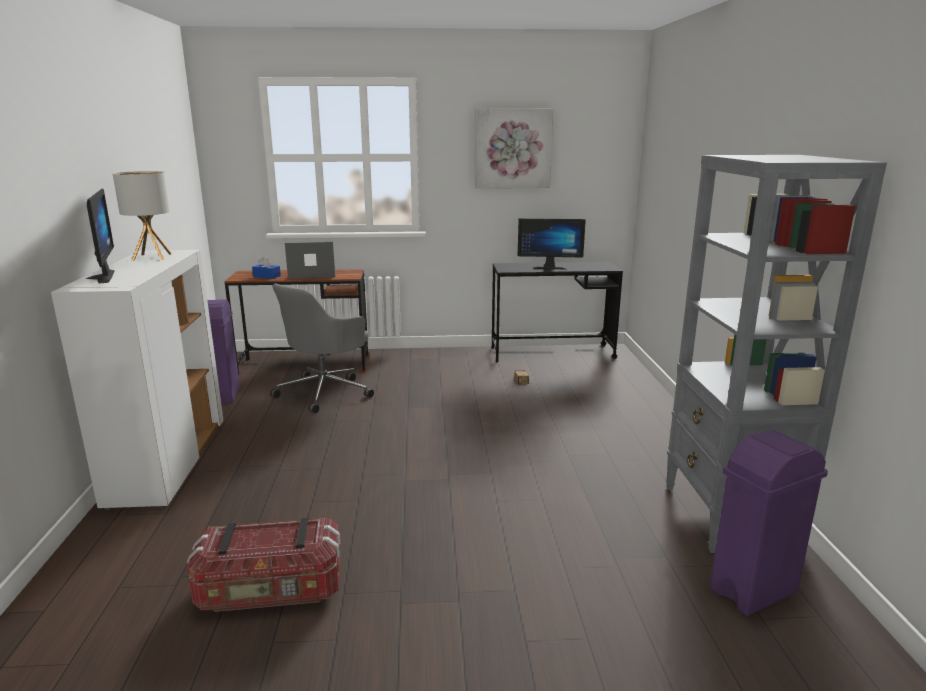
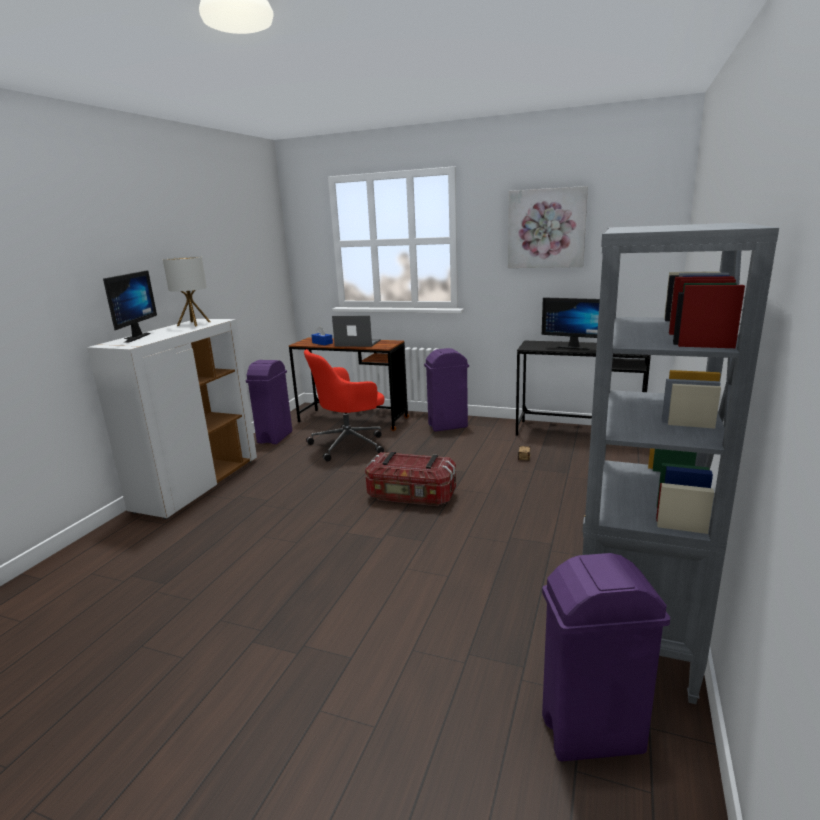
camera: 25 degrees right, 0 degrees up
(271, 591) = (175, 603): storage box -> storage box (411, 496)
(325, 392) = (349, 444): grey office chair -> red office chair
(420, 360) = (448, 426): none -> purple trash can

